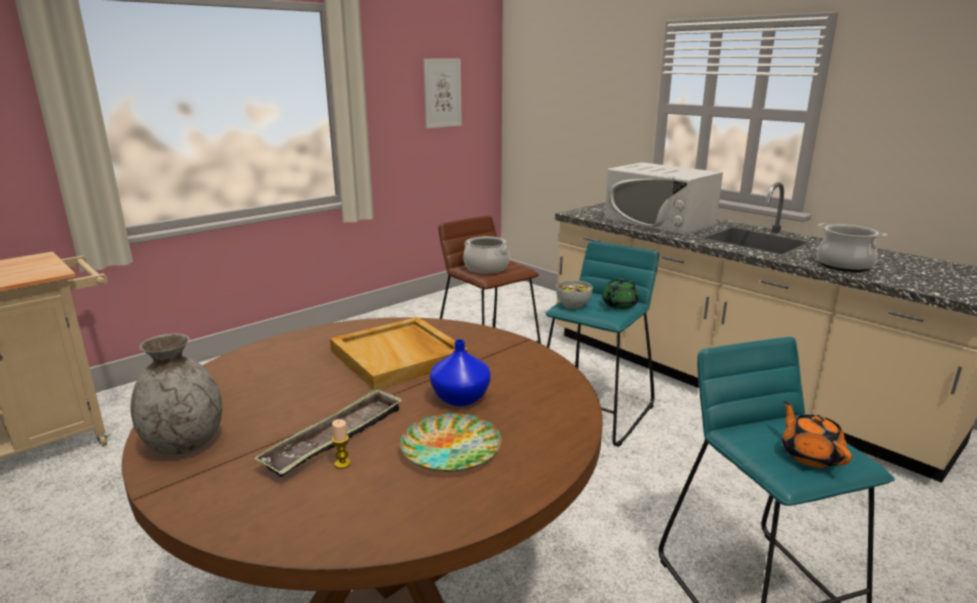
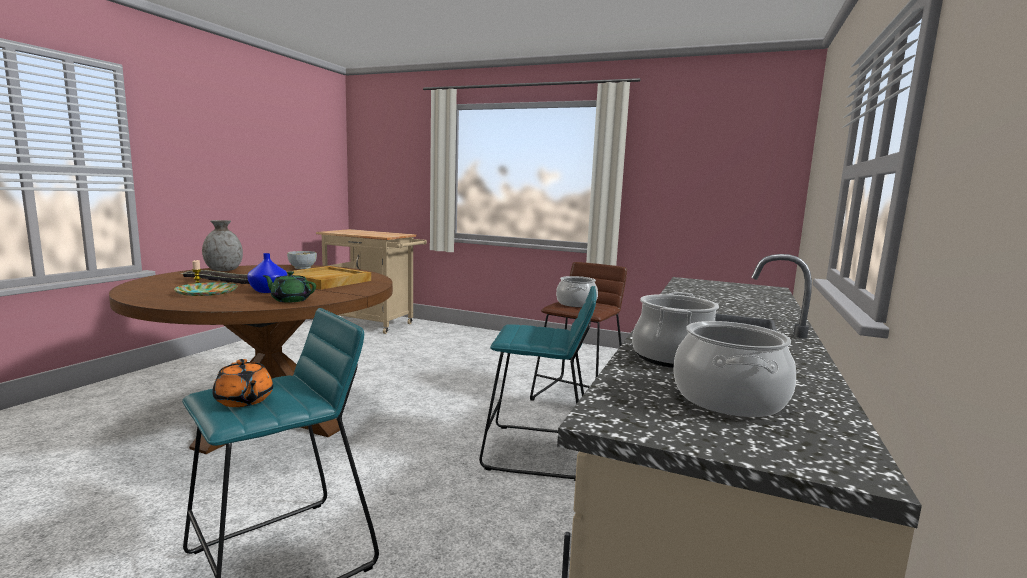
camera: 65 degrees right, 10 degrees down
(442, 93) = (718, 171): picture -> none
(573, 305) = (521, 327): bowl -> bowl (302, 267)
(619, 305) = (542, 339): green teapot -> green teapot (290, 300)
(659, 221) = (722, 298): white microwave -> none
(810, 455) = (244, 400): orange teapot -> orange teapot turned 90 degrees clockwise
(919, 271) = (728, 398): none -> cooking pot

